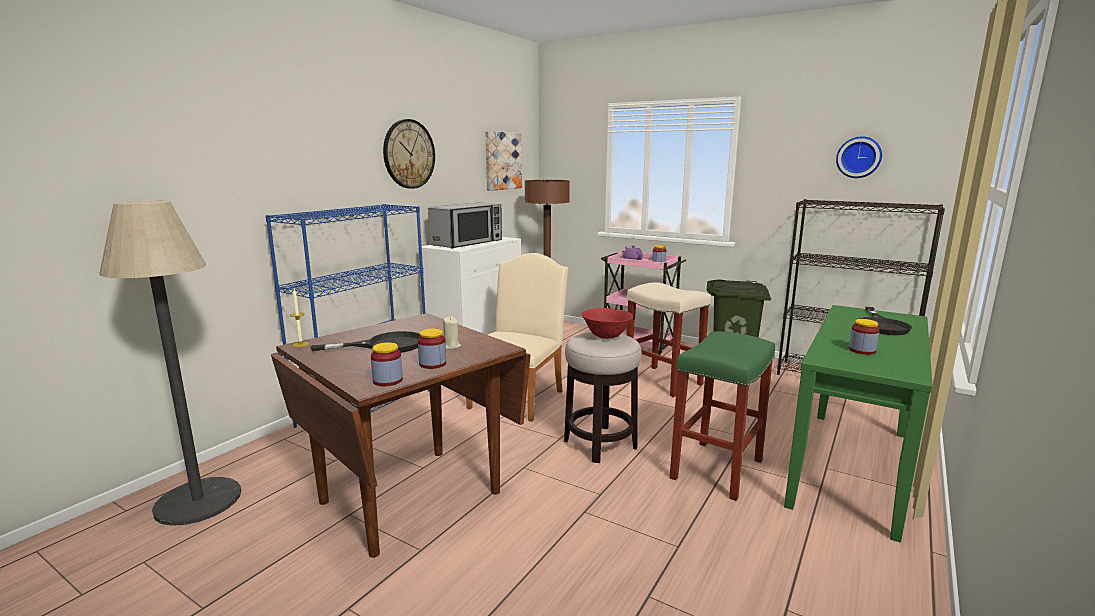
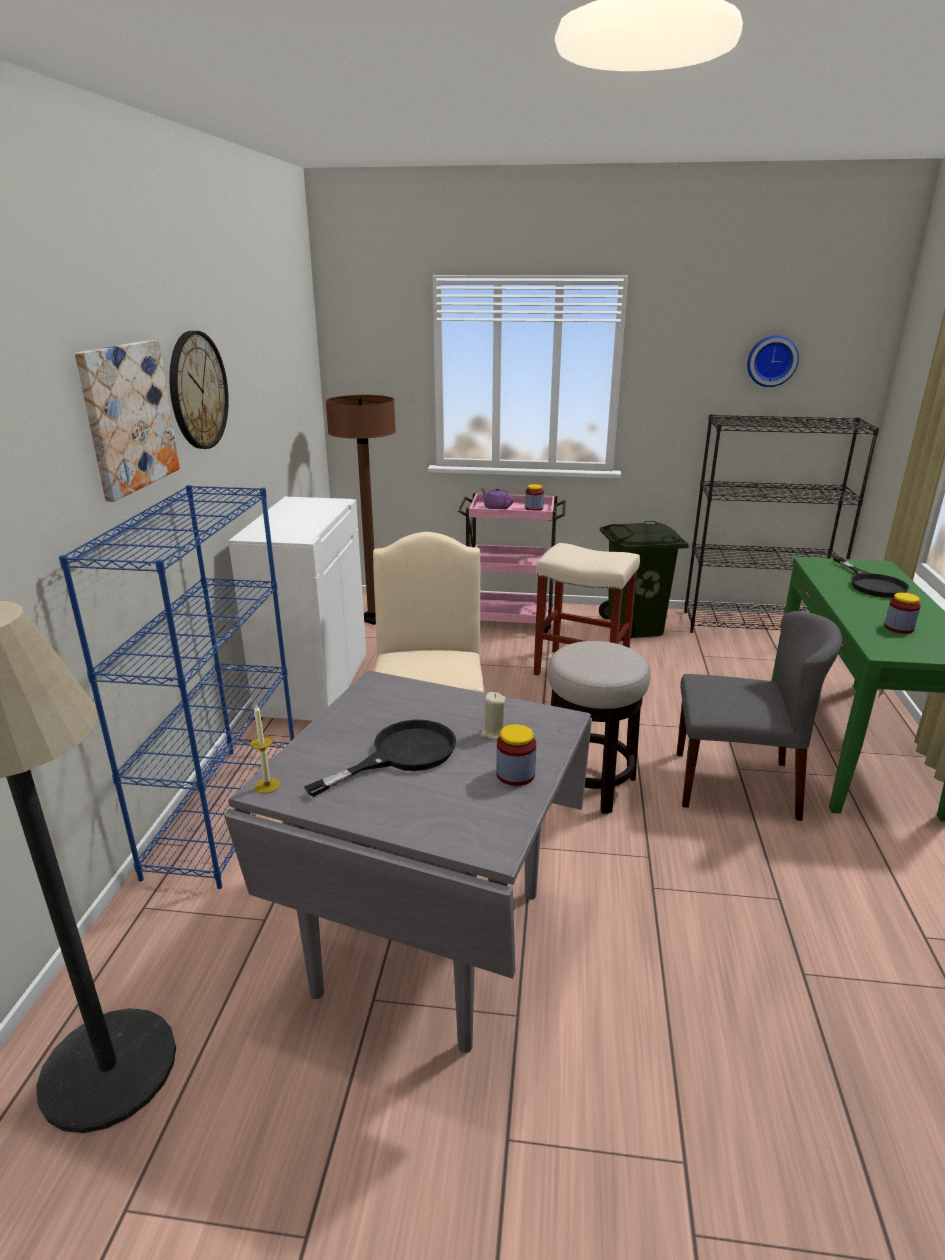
camera: 25 degrees left, 10 degrees up
(387, 381) = (501, 825): jar -> none
(410, 496) = (429, 940): brown dining table -> grey dining table
(467, 243) = (294, 521): microwave -> none
(502, 161) = (288, 372): picture -> picture (128, 417)
(606, 337) = (599, 653): red bowl -> none
(717, 470) = (736, 784): green stool -> grey chair

